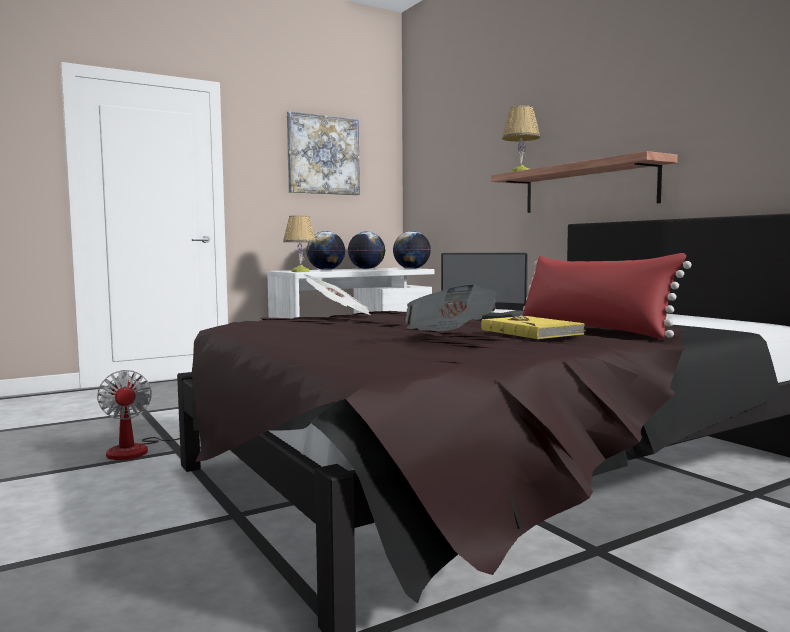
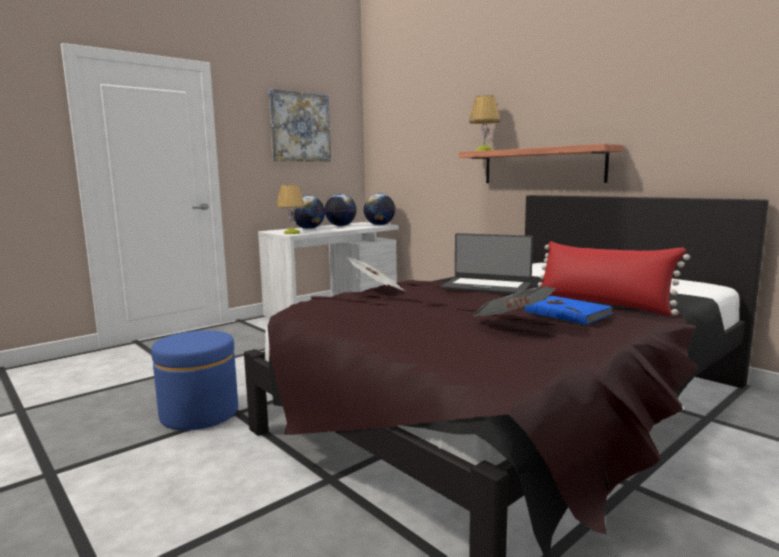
camera: 10 degrees left, 5 degrees up
(139, 449) = (199, 414): fan -> blue ottoman
(531, 332) = (567, 313): yellow book -> blue book

